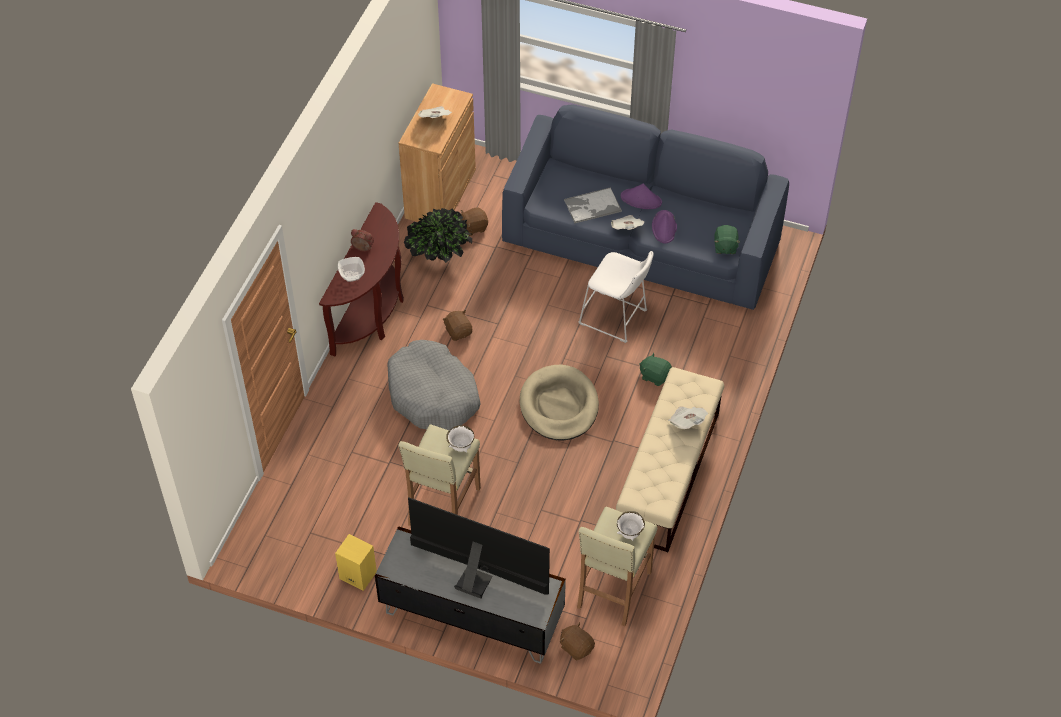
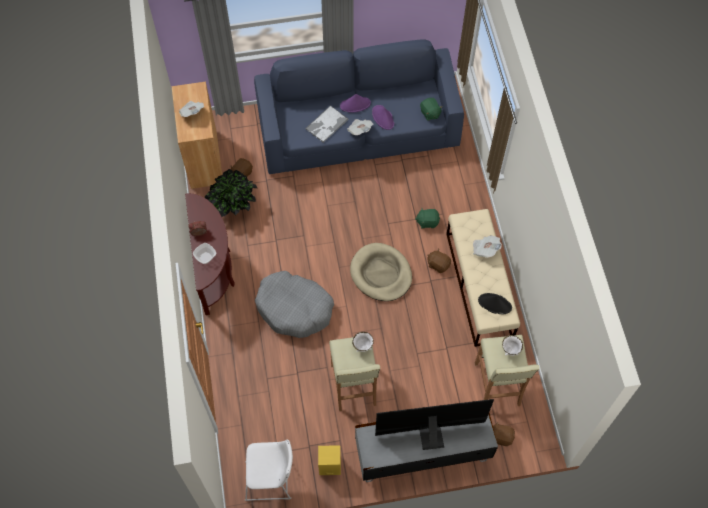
camera: 30 degrees left, 10 degrees up
(458, 331) = (281, 254): brown plush toy -> brown plush toy (438, 264)
(616, 319) = (377, 194): white stool -> white stool (271, 480)
(655, 485) = (494, 304): none -> black hat

